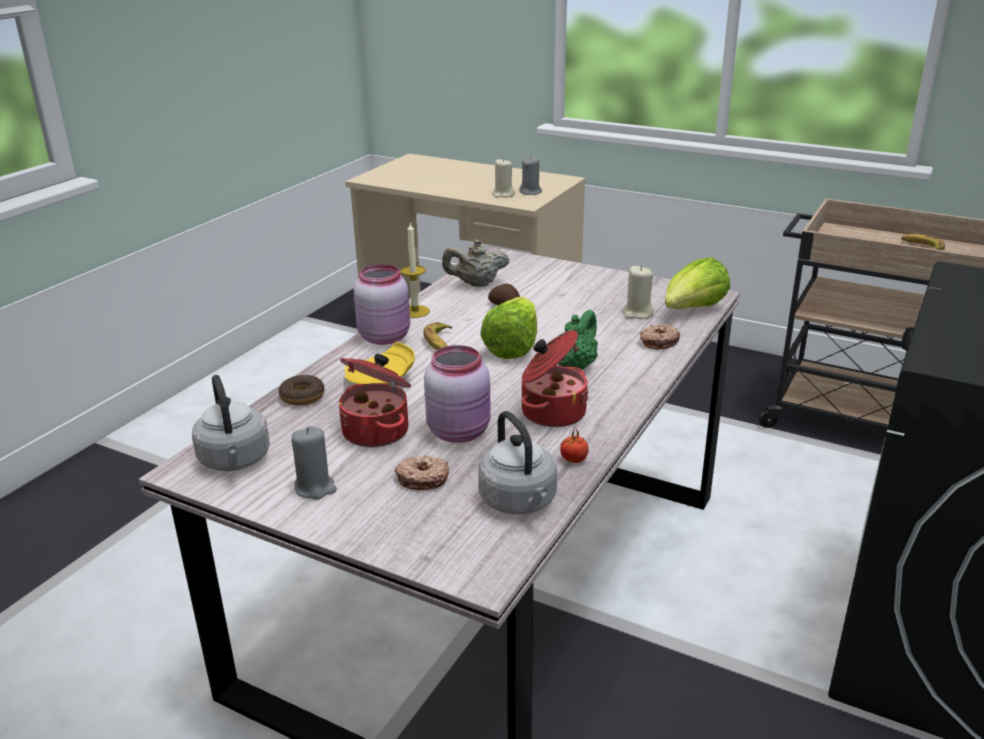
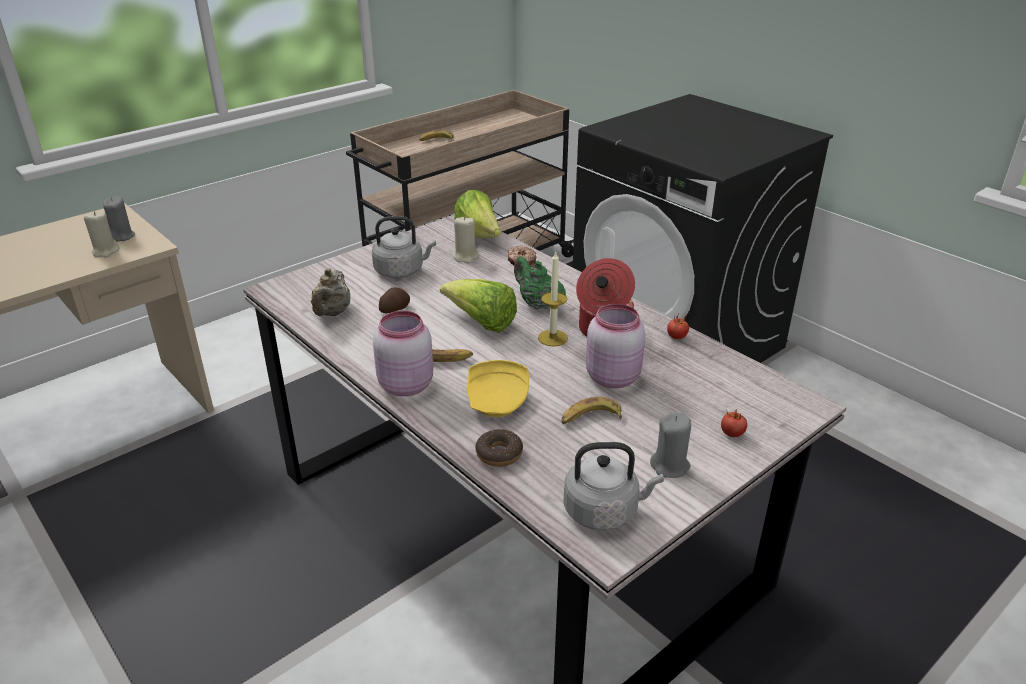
camera: 70 degrees left, 5 degrees up
(377, 431) = (590, 418): cooking pot -> banana
(390, 521) = (732, 434): none -> tomato
(415, 311) = (362, 358): candle -> candle (552, 338)
(423, 479) = (677, 408): donut -> none
(520, 502) = (724, 371): grey kettle -> grey kettle (402, 271)

